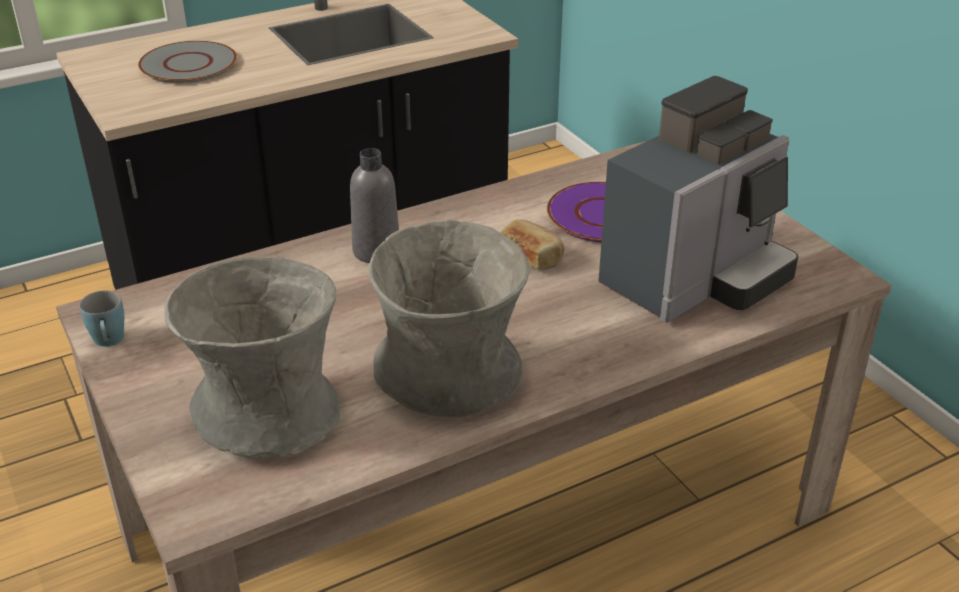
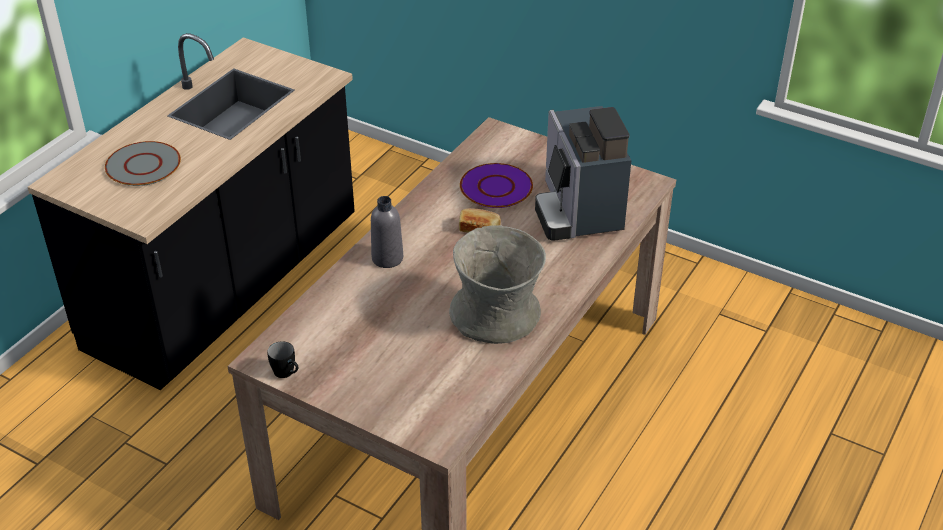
camera: 30 degrees left, 5 degrees up
(109, 342) = (287, 373): blue mug -> black mug
(267, 411) = (420, 375): grey vase -> none
(696, 278) = (578, 211): coffee machine -> coffee machine turned 150 degrees clockwise

